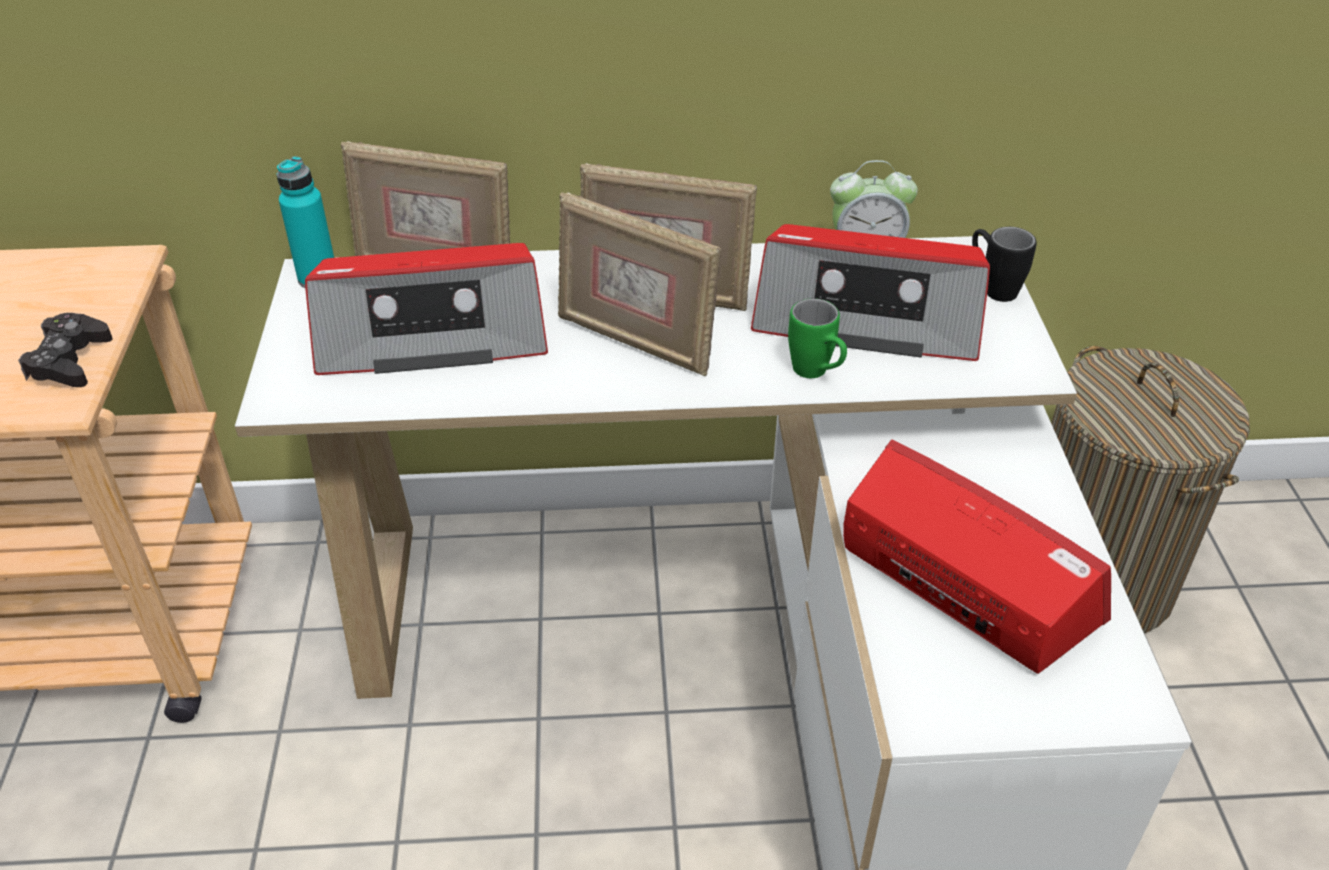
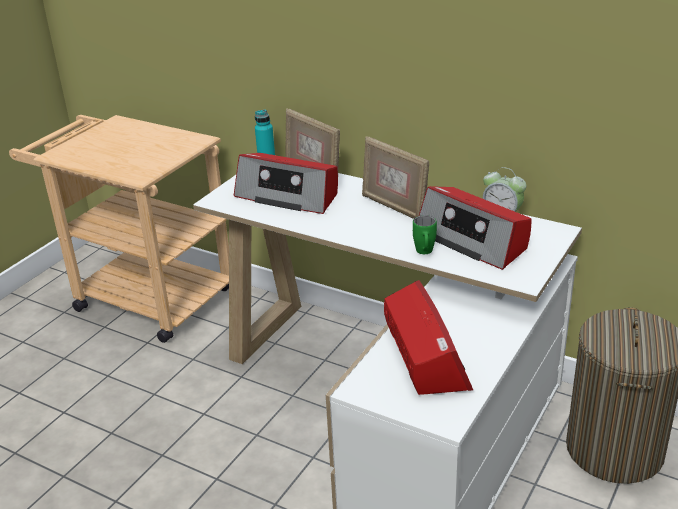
camera: 35 degrees right, 10 degrees down
(70, 361) = (154, 166): black game controller -> none
(635, 342) = (363, 220): picture frame -> none
(992, 288) = (548, 246): black mug -> none

